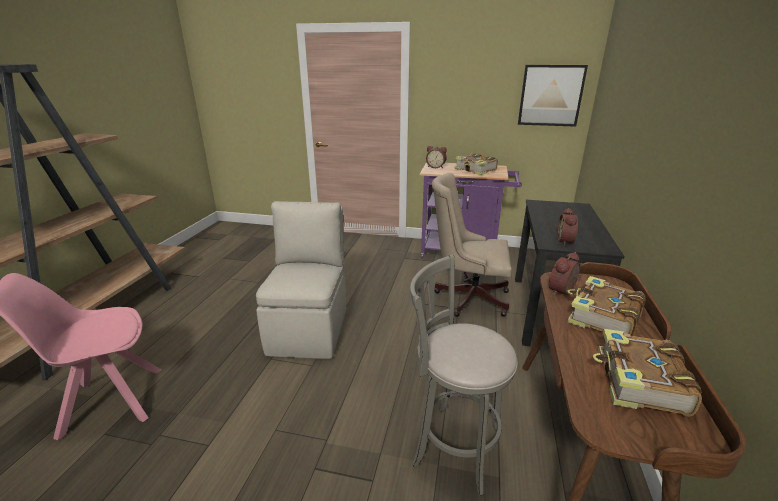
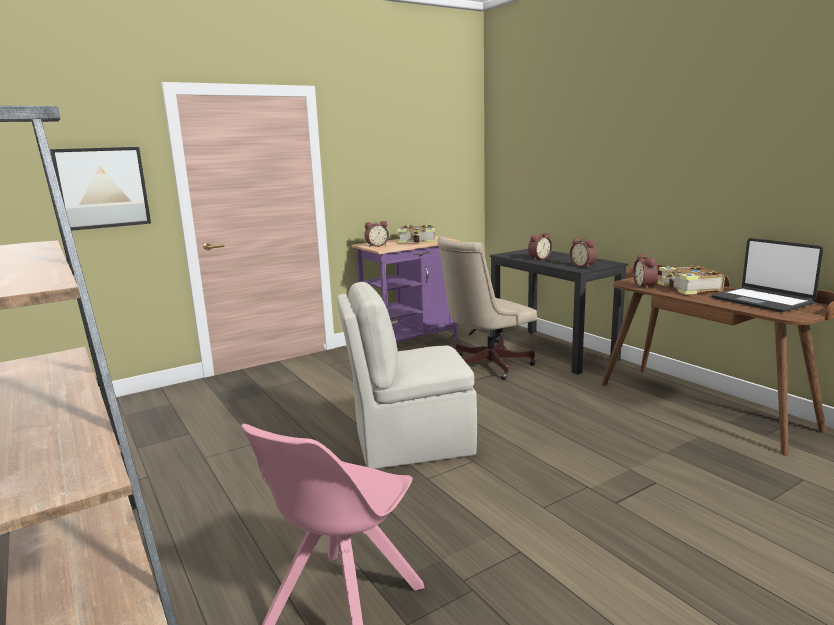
camera: 45 degrees left, 10 degrees down
(310, 329) = (410, 443): beige chair -> beige chair turned 60 degrees counterclockwise
(453, 445) = (652, 439): grey stool -> none
(551, 95) = (453, 160): picture -> picture (102, 188)
(552, 217) = (538, 258): none -> alarm clock
(638, 383) = (762, 301): book -> laptop

